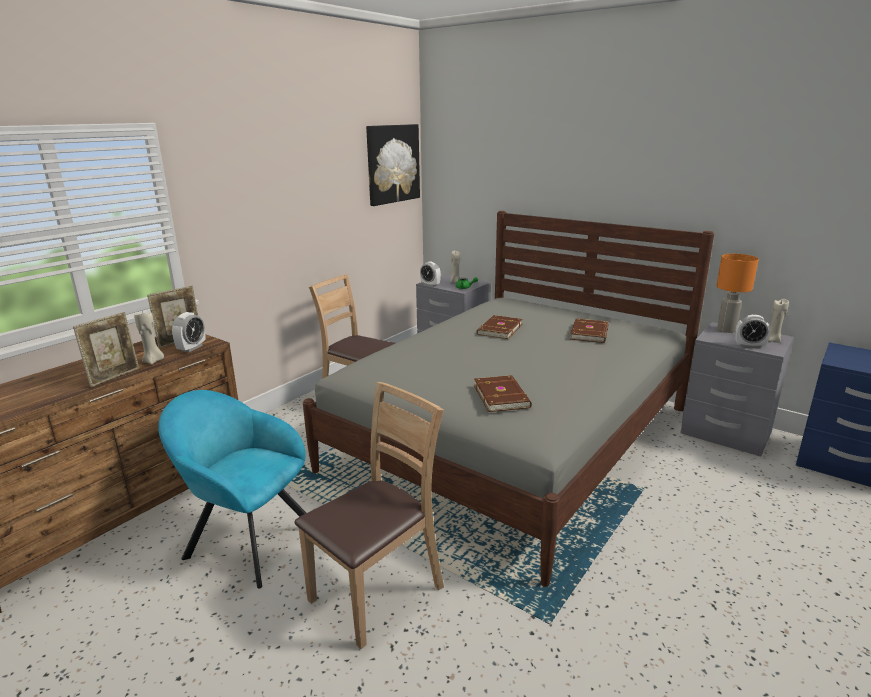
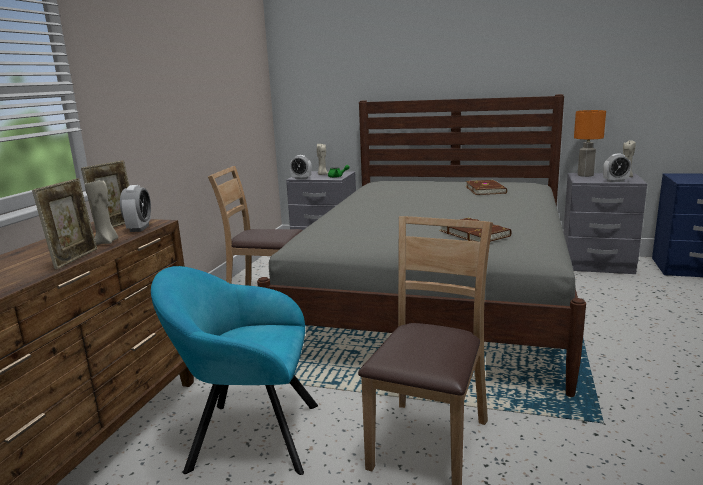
camera: 20 degrees left, 5 degrees down
(392, 164) = (249, 62): picture -> none
(499, 329) = (406, 197): brown book -> none

